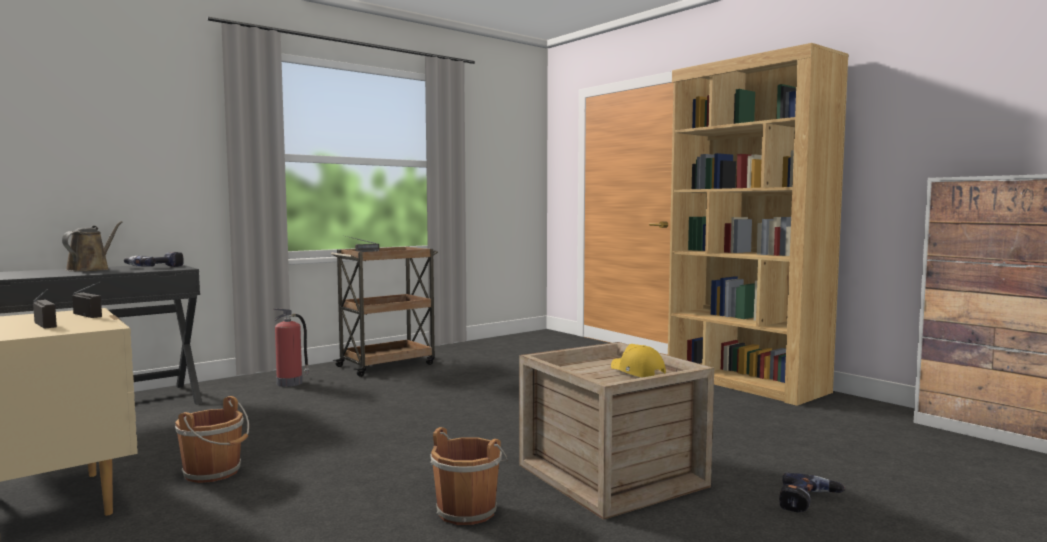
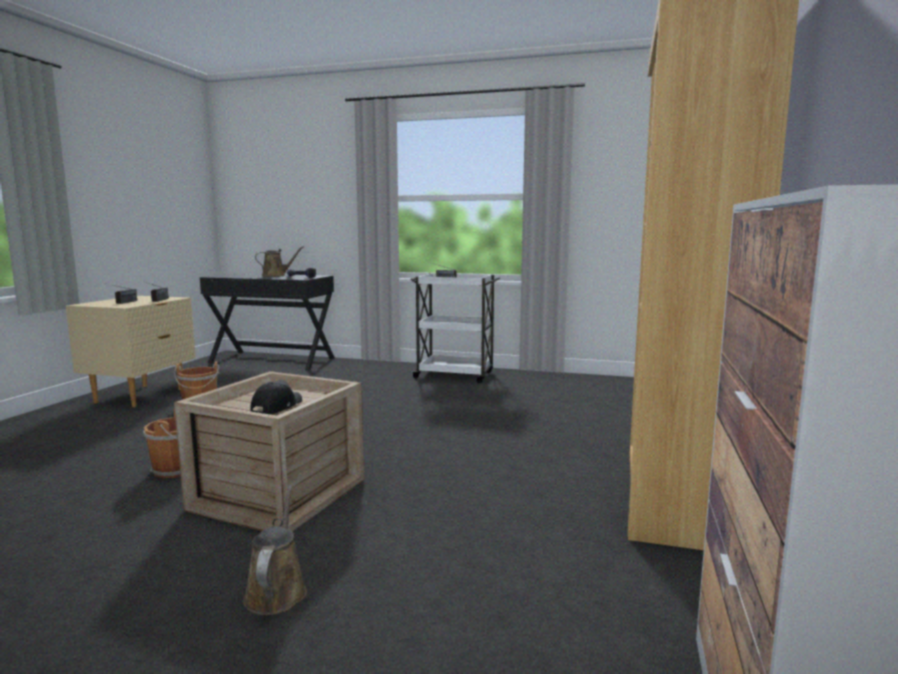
camera: 55 degrees right, 5 degrees up
(291, 383) = (373, 371): fire extinguisher -> none
(387, 365) = (455, 375): brown cart -> white cart
(637, 372) = (276, 407): yellow cap -> black cap
(808, 503) = (277, 591): power drill -> brown watering can

